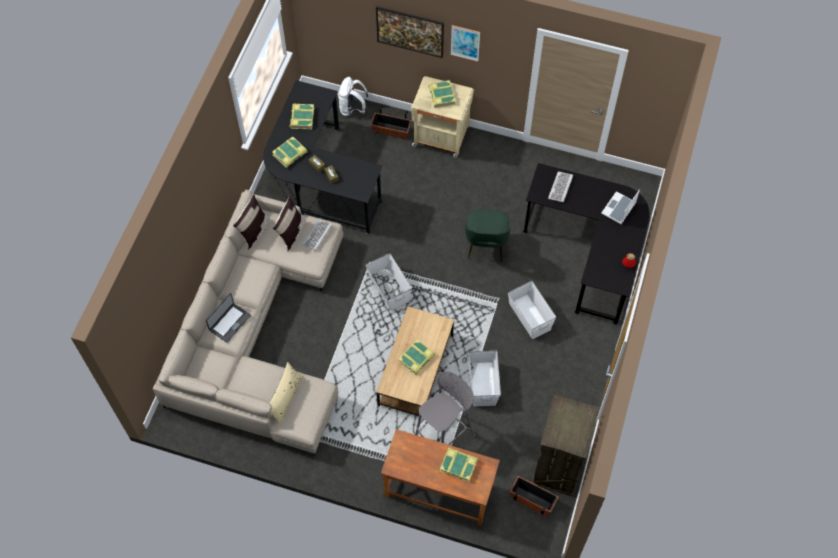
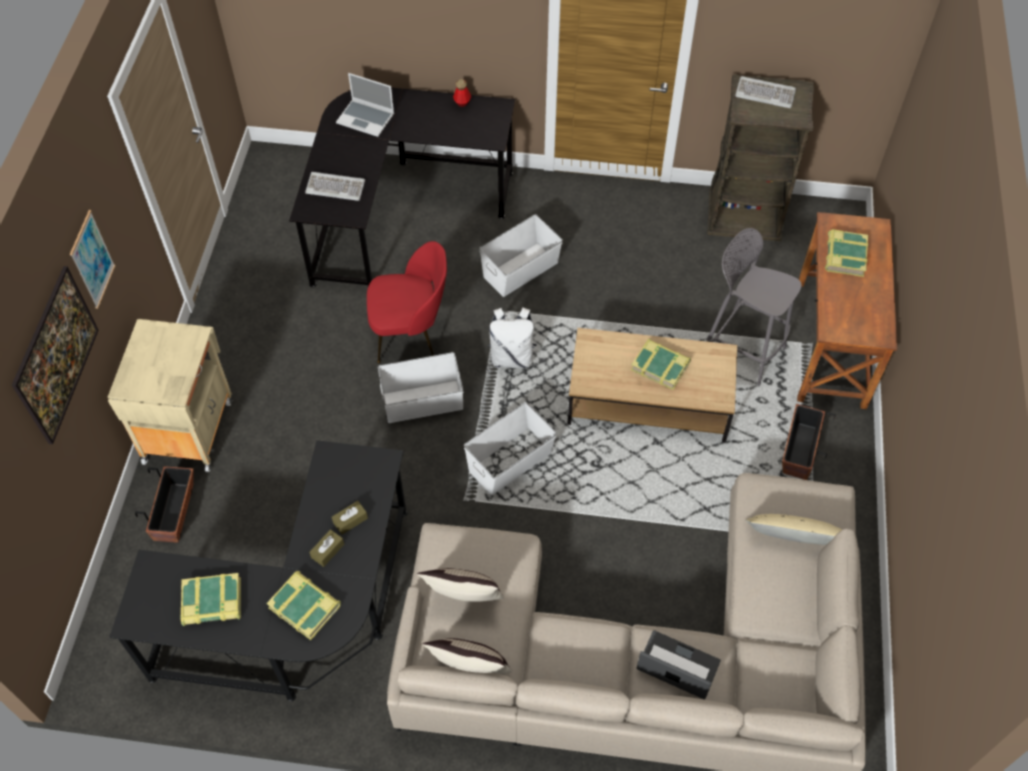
camera: 100 degrees left, 5 degrees down
(317, 235) = (460, 551): keyboard -> keyboard (765, 94)
(352, 109) = (123, 589): white backpack -> white backpack (512, 357)
(441, 96) = (156, 363): book -> none
(482, 384) = (648, 313): white storage box -> white storage box (423, 402)
(485, 249) = (412, 338): green chair -> red chair
(532, 500) = (803, 237): planter -> planter (799, 450)

